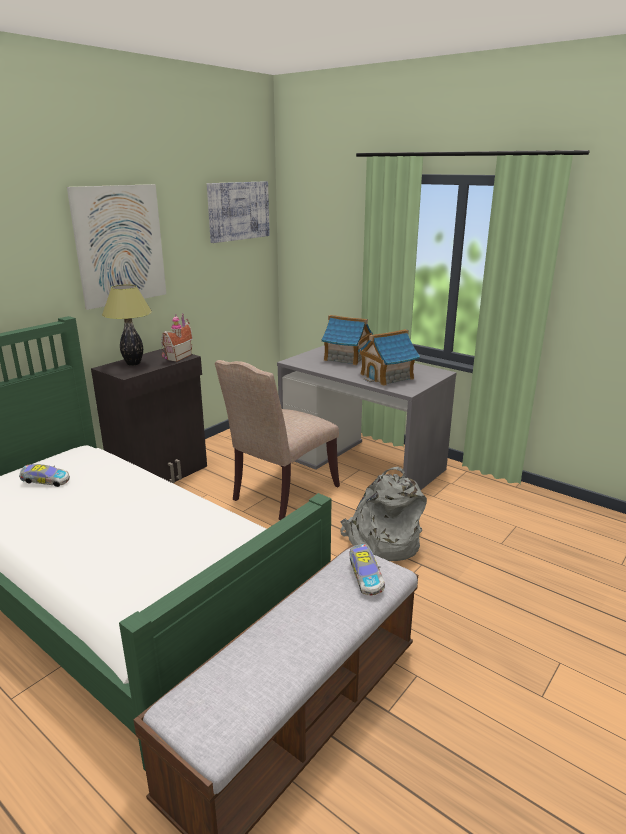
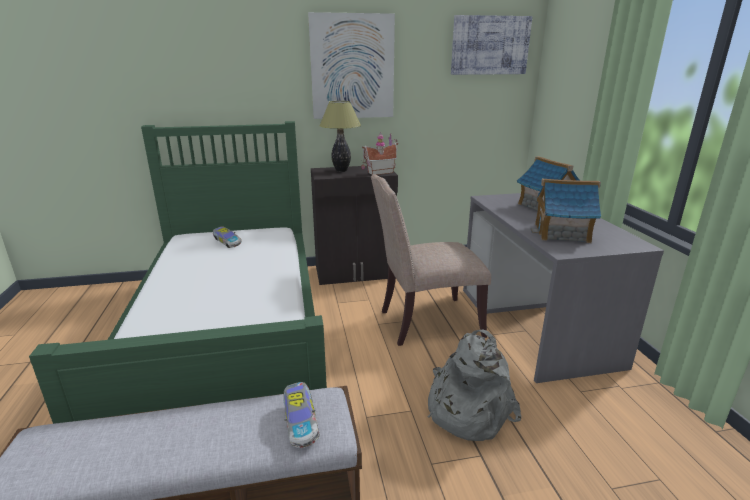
camera: 40 degrees right, 0 degrees up
(365, 577) = (300, 422): toy car -> toy car turned 45 degrees counterclockwise

